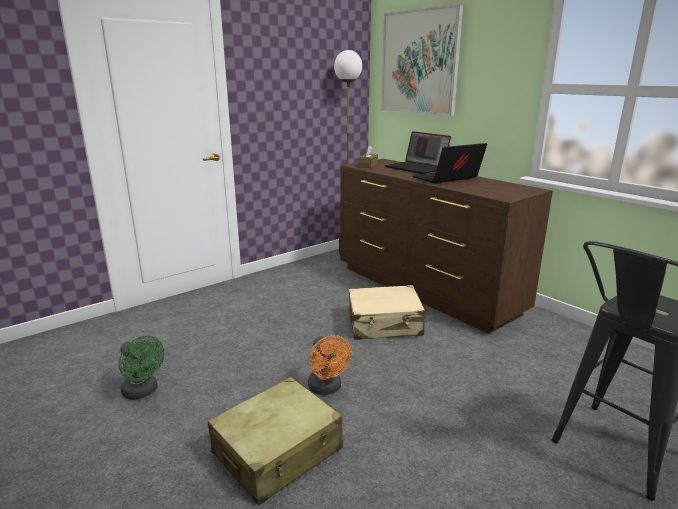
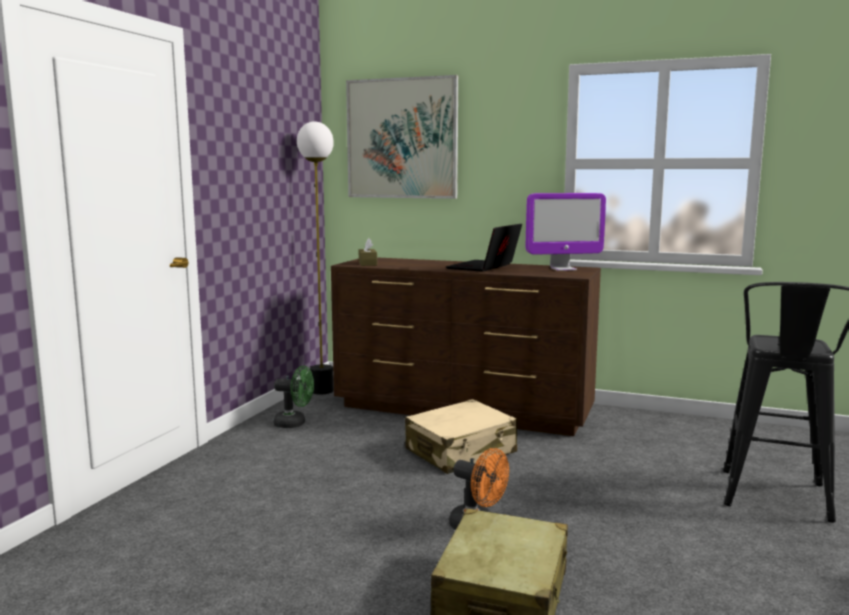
camera: 30 degrees left, 10 degrees down
(143, 392) = (248, 599): green fan -> green fan (294, 423)
(417, 168) = (429, 262): laptop -> none
(511, 188) = (563, 269): none -> monitor

